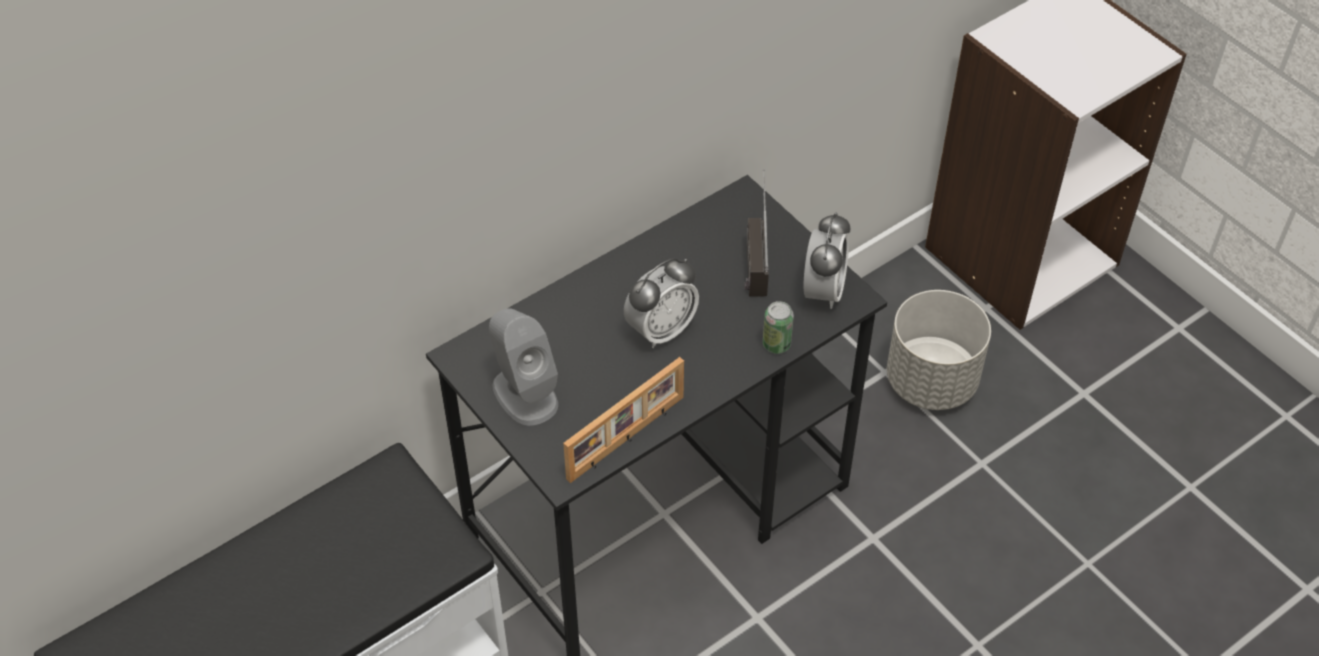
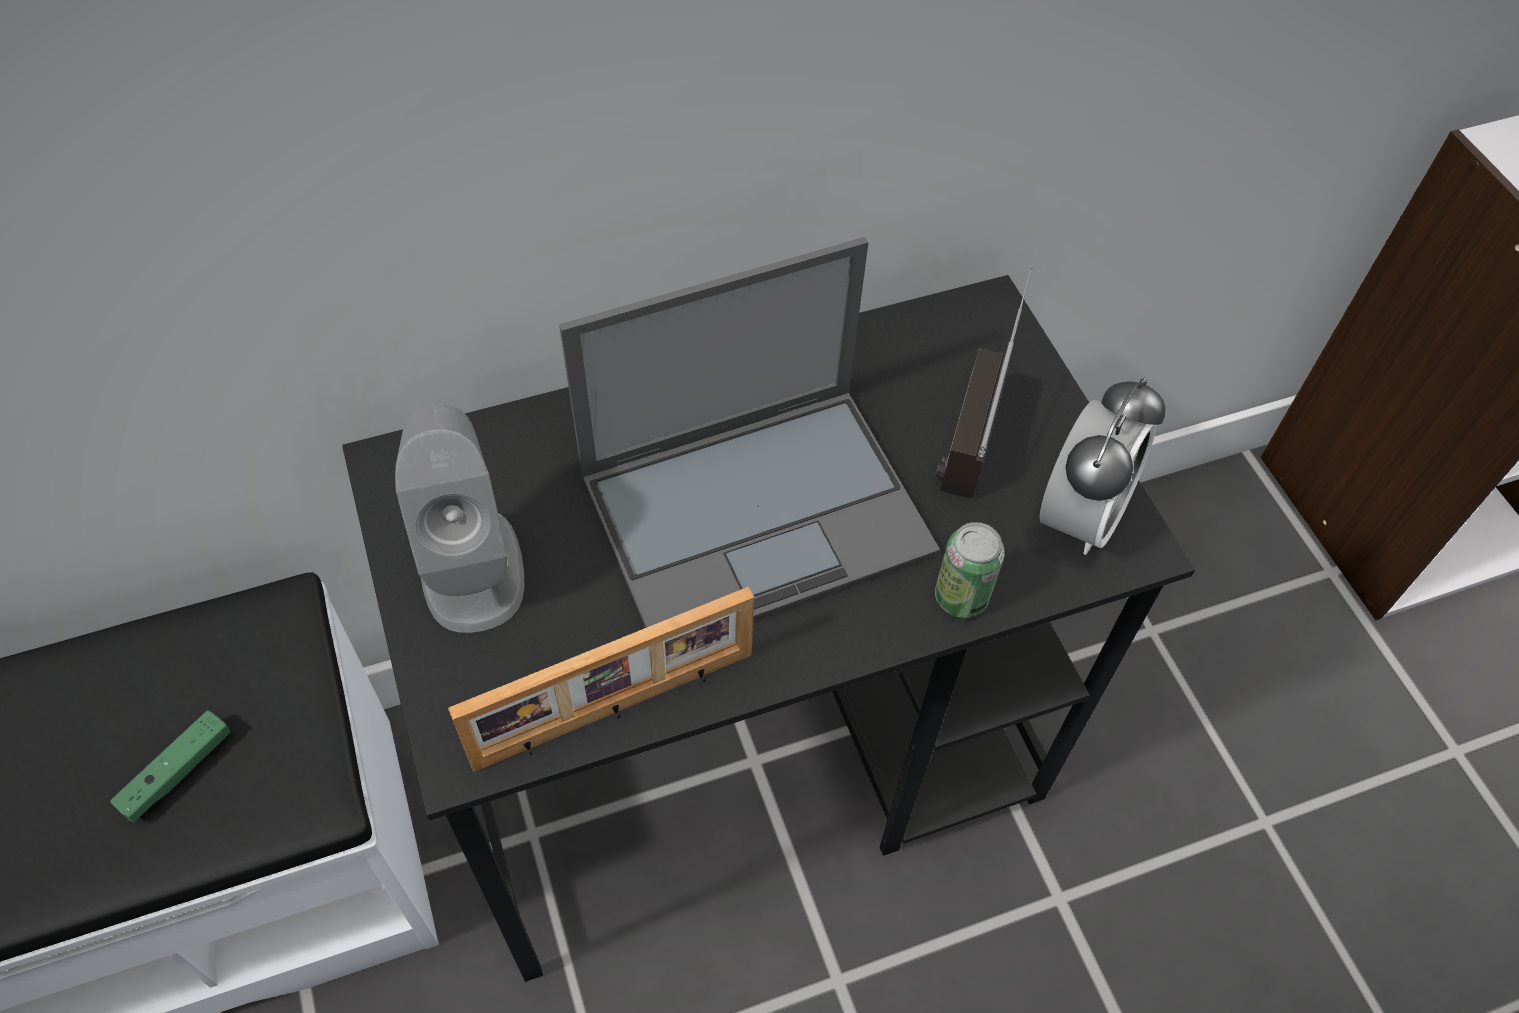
camera: 15 degrees right, 5 degrees up
(377, 558) = (177, 772): none -> green game controller
(661, 330) = (760, 512): alarm clock -> laptop
(932, 381) = (1219, 665): grey planter -> none

